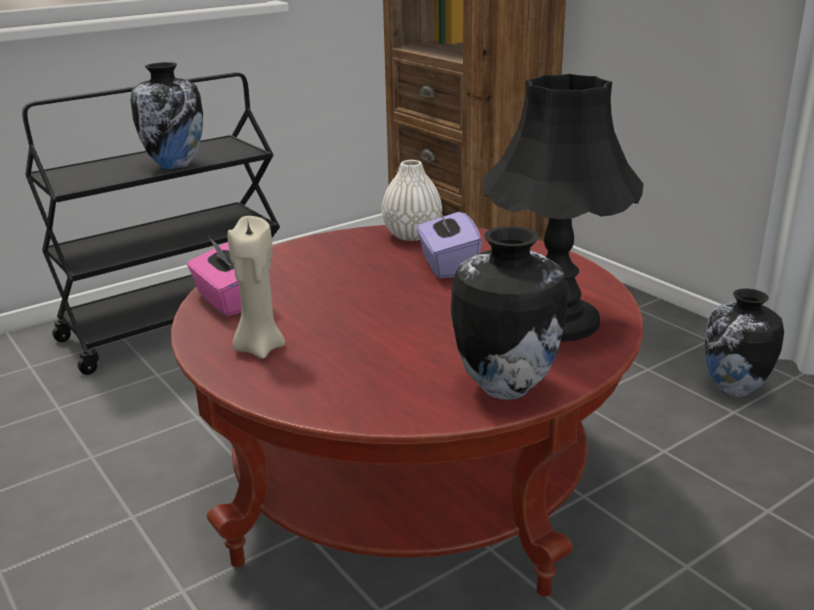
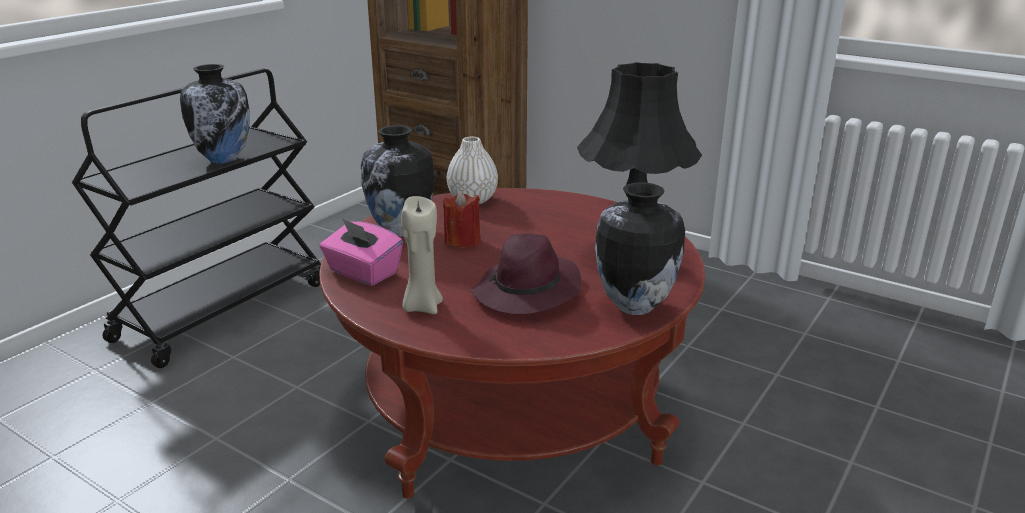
camera: 20 degrees left, 0 degrees up
(363, 280) = (462, 241): none -> red candle
(389, 350) = (528, 292): none -> purple hat
(447, 265) = (520, 221): purple tissue box -> none
(734, 389) = (713, 292): vase -> vase (401, 231)

